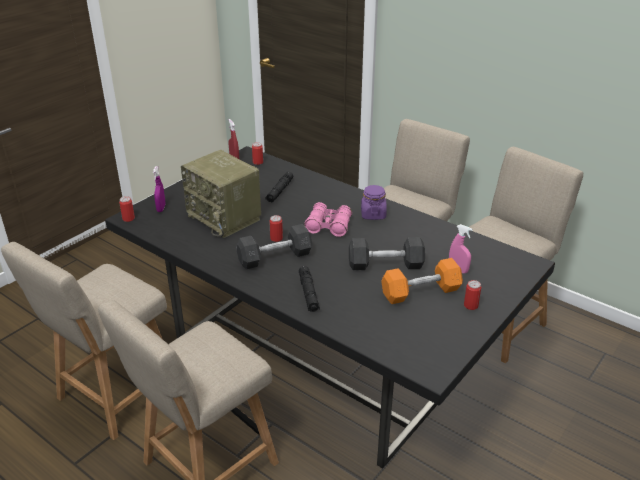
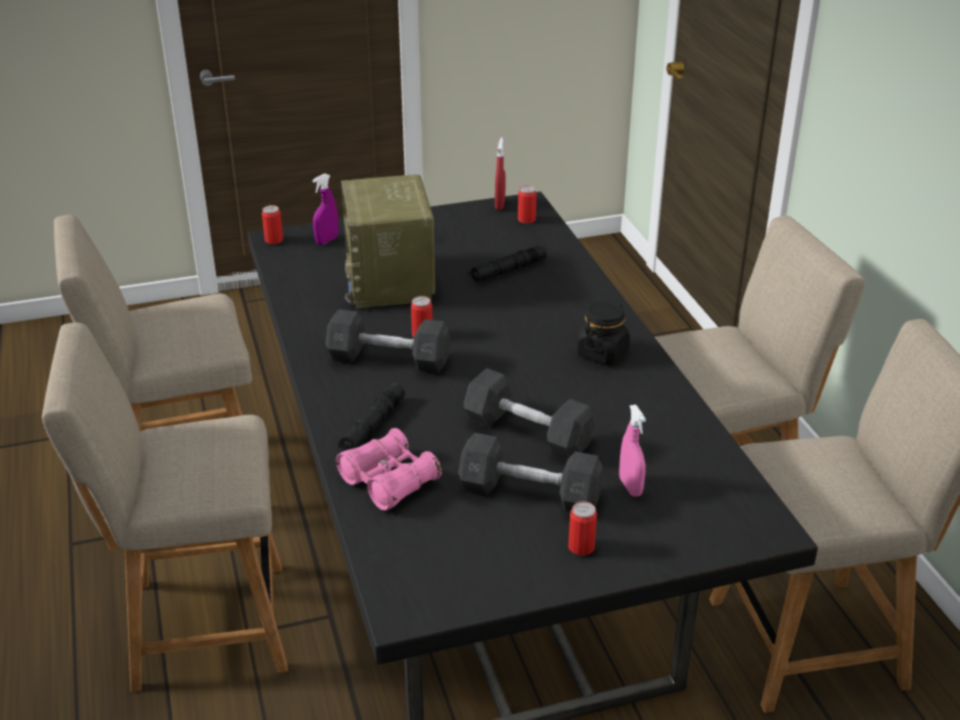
camera: 35 degrees right, 0 degrees up
(328, 226) = (515, 345): pink binoculars -> pink binoculars (389, 481)
(373, 214) = (602, 353): purple jar -> black jar
(420, 292) = (530, 493): orange dumbbell -> grey dumbbell

